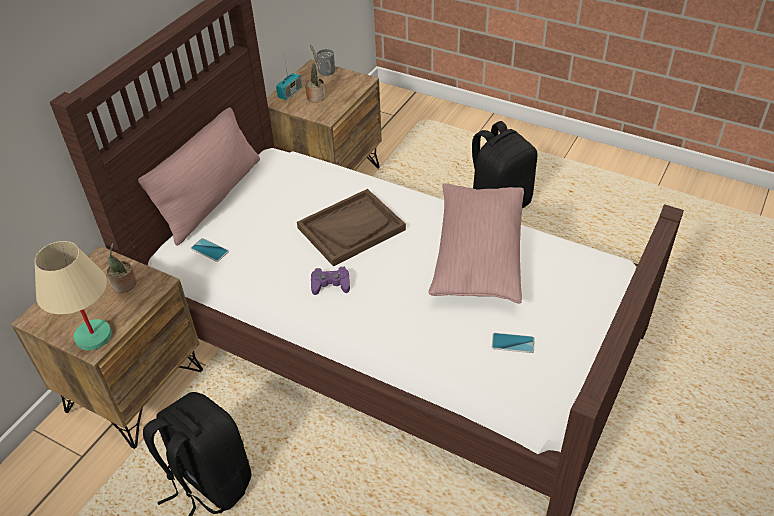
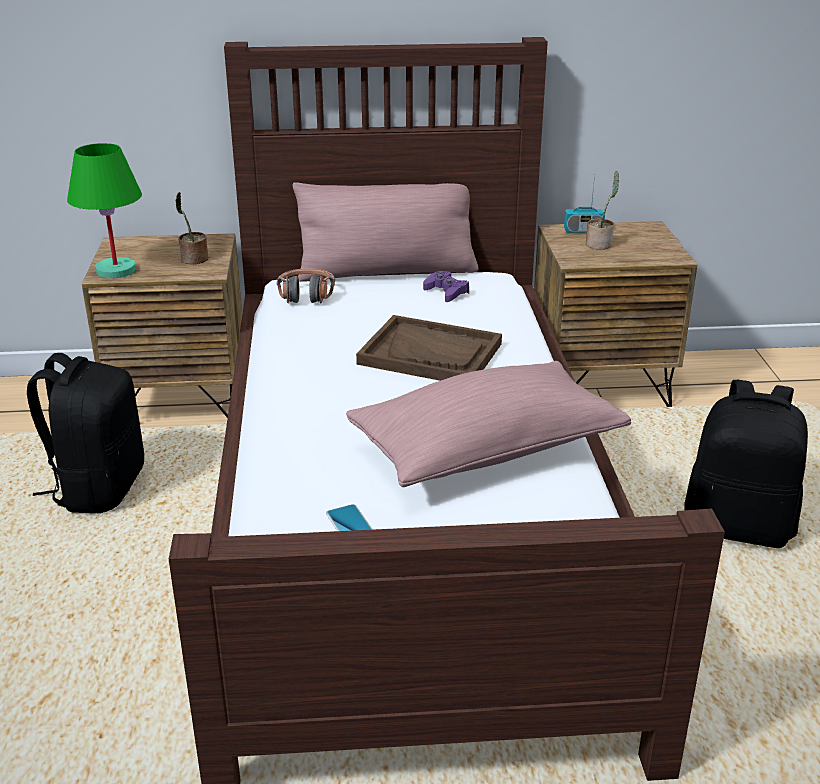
camera: 55 degrees right, 15 degrees down
(93, 337) = (115, 271): beige table lamp -> green table lamp
(209, 250) = (306, 295): phone -> headphones
(328, 73) = (653, 236): grey mug -> none
(330, 284) = (326, 372): purple game controller -> purple game controller (446, 292)

